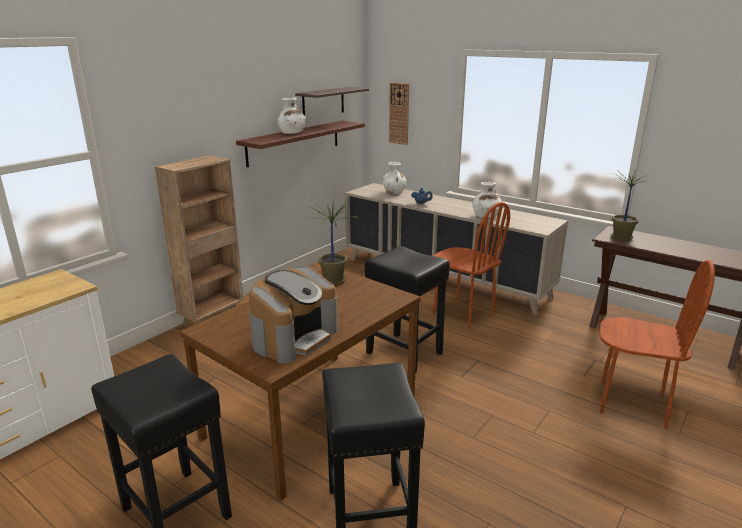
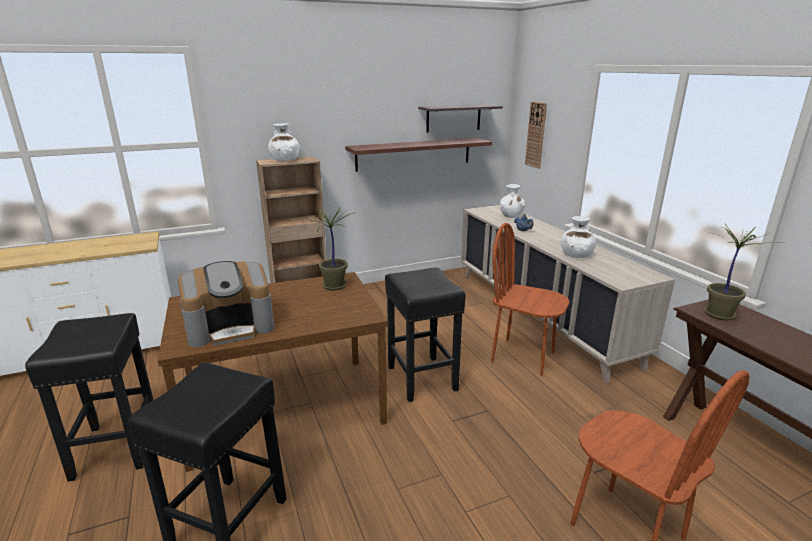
camera: 30 degrees right, 0 degrees up
(291, 133) = (404, 144): white vase -> white vase (284, 160)
(463, 313) = (523, 356): brown chair -> brown chair turned 135 degrees clockwise

